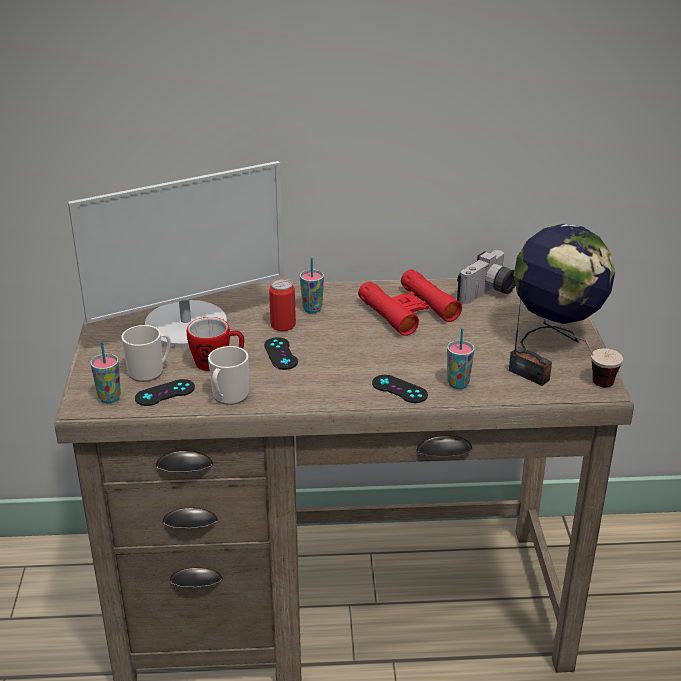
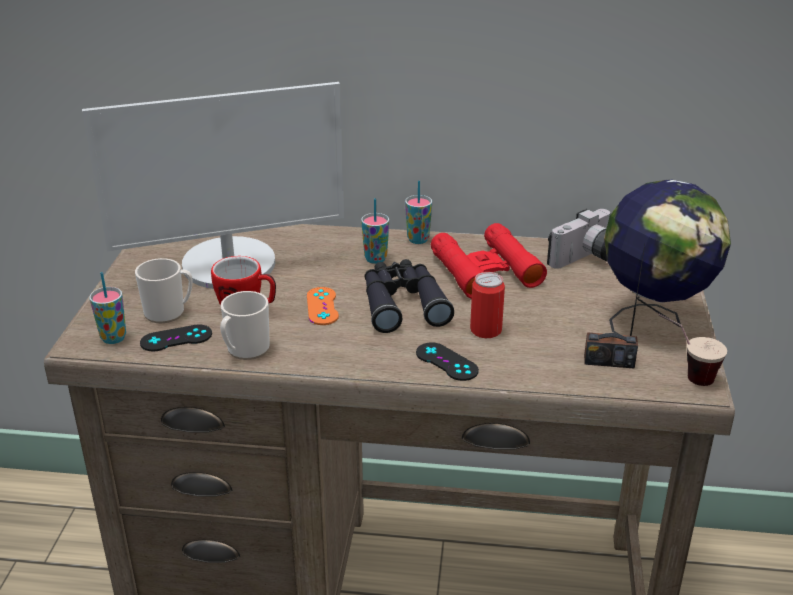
camera: 10 degrees right, 0 degrees up
(280, 354) = (322, 306): black game controller -> orange game controller
(283, 325) = (336, 274): can -> can (486, 330)
(348, 345) = (402, 304): none -> black binoculars
(458, 384) = (519, 363): cup -> cup (418, 240)
(528, 375) = (609, 361): radio -> radio turned 135 degrees clockwise

